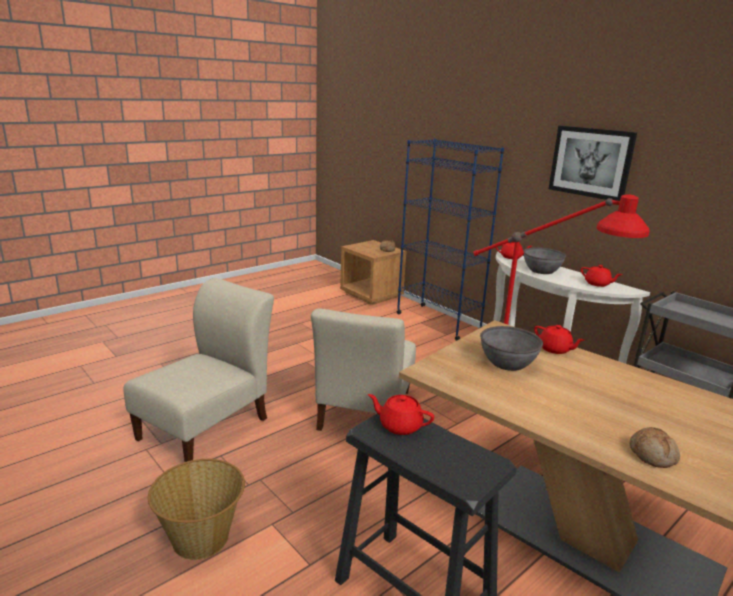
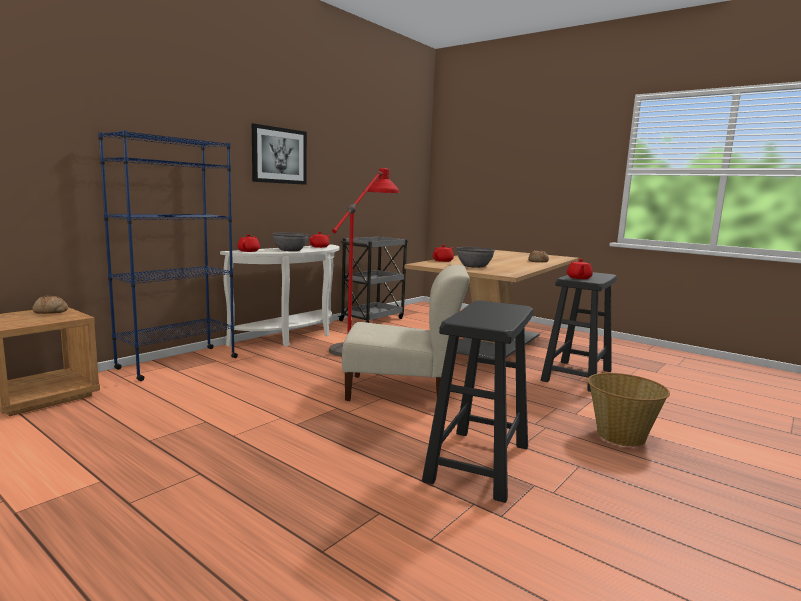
camera: 100 degrees left, 10 degrees down
(208, 426) = (479, 462): beige chair -> black stool

